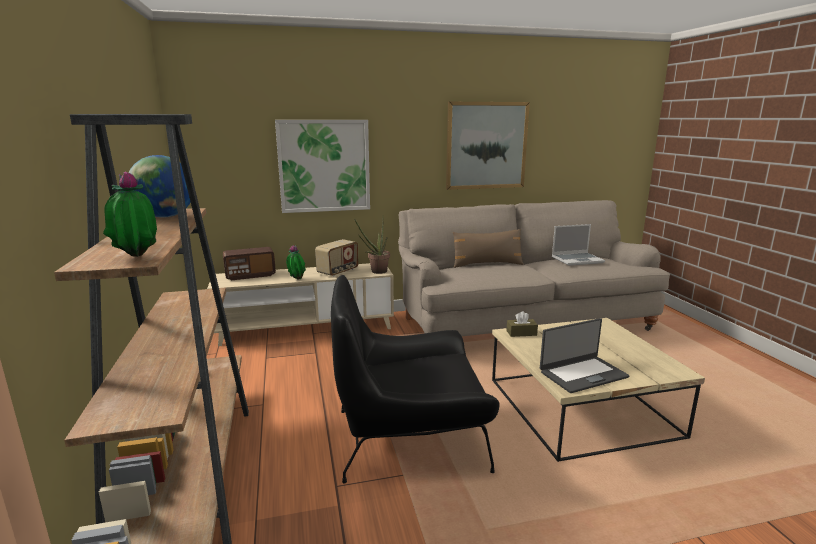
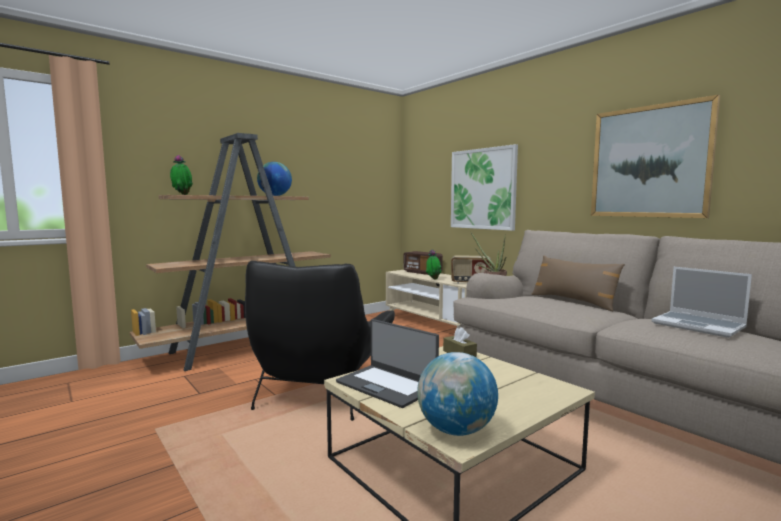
camera: 65 degrees right, 10 degrees down
(409, 437) = (324, 388): black armchair -> black armchair turned 135 degrees counterclockwise
(663, 368) = (456, 430): none -> globe

